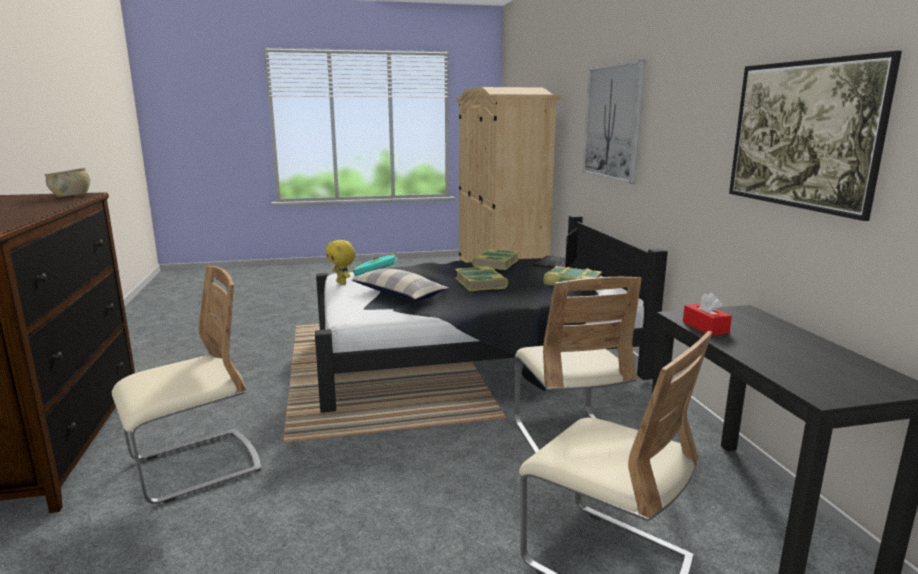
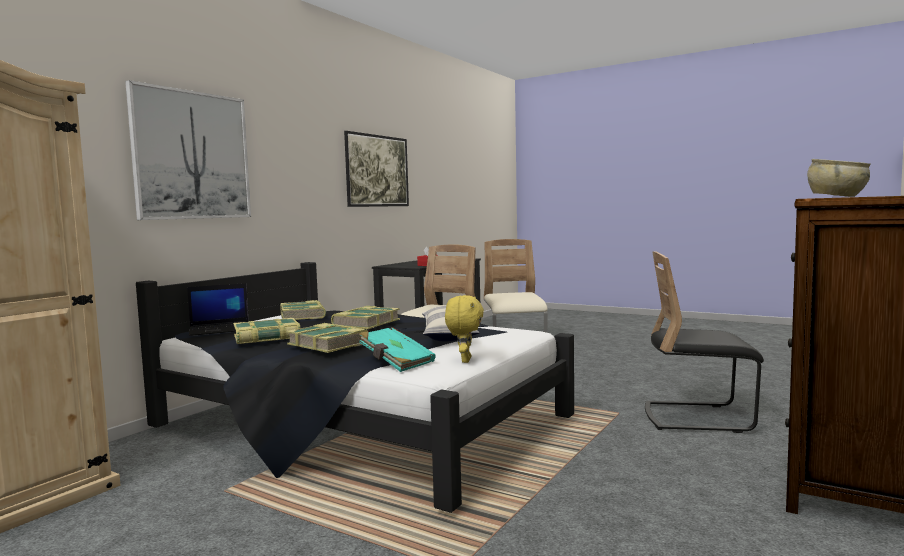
camera: 135 degrees left, 10 degrees down
(195, 467) = (697, 417): beige chair -> black chair
(437, 266) = (328, 344): none -> book

